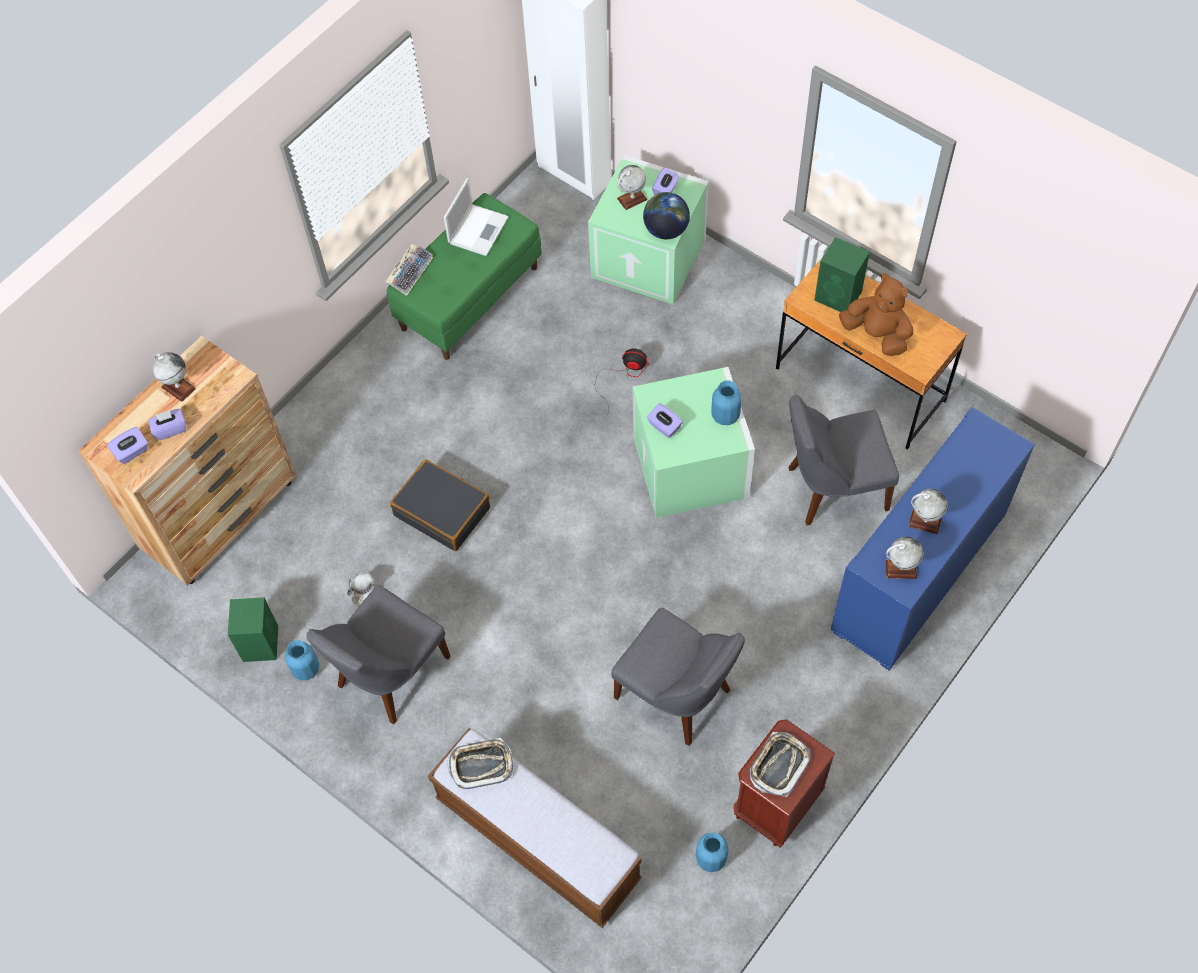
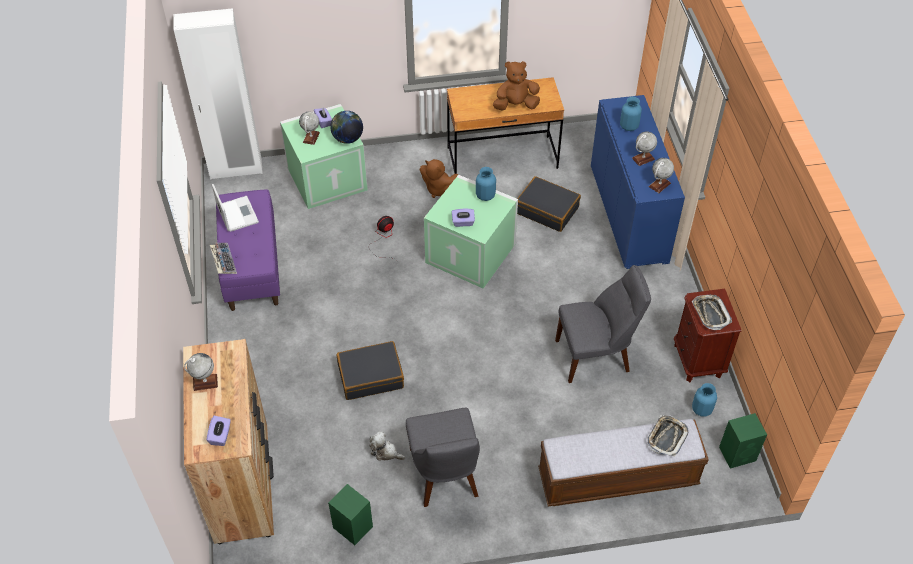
camera: 50 degrees left, 10 degrees down
(170, 429) = (229, 406): purple tissue box -> none
(306, 669) = (395, 515): blue vase -> blue vase (629, 126)
(469, 297) = (251, 266): green bench -> purple bench
(481, 765) = (572, 450): tray -> tray (667, 437)
(747, 365) = (439, 189): none -> brown plush toy
(832, 488) = (547, 210): grey chair -> black suitcase
(839, 296) = (477, 102): green speaker -> green speaker (738, 454)

